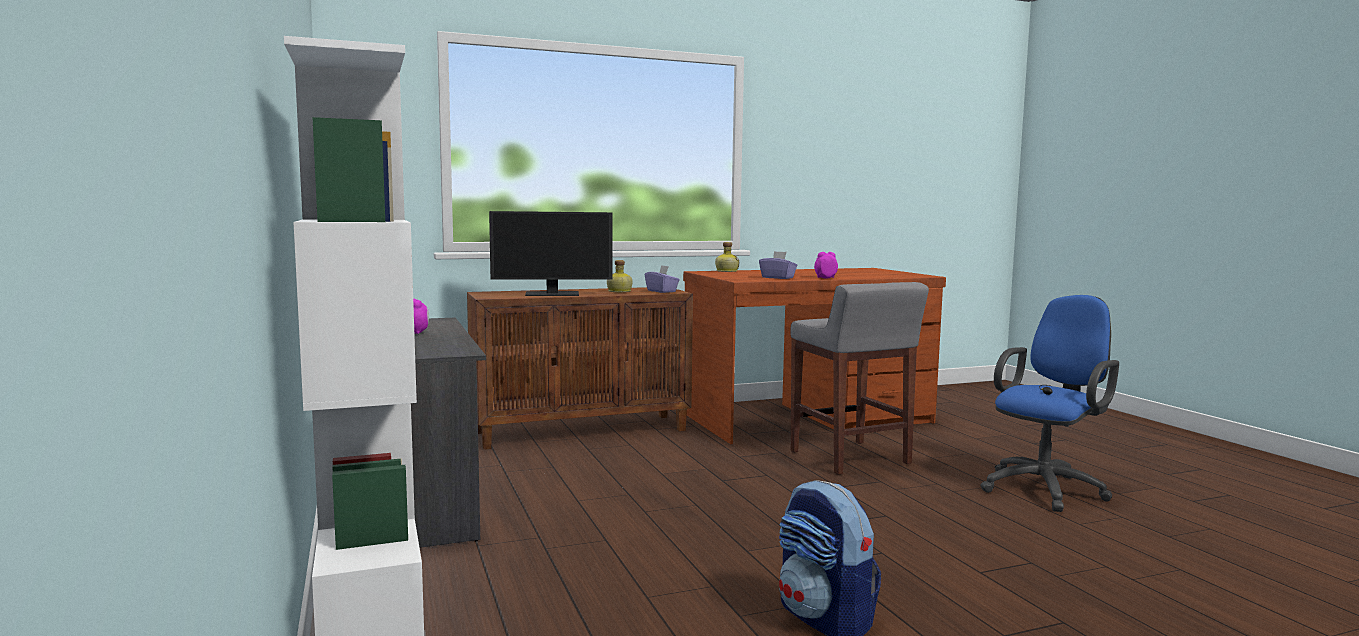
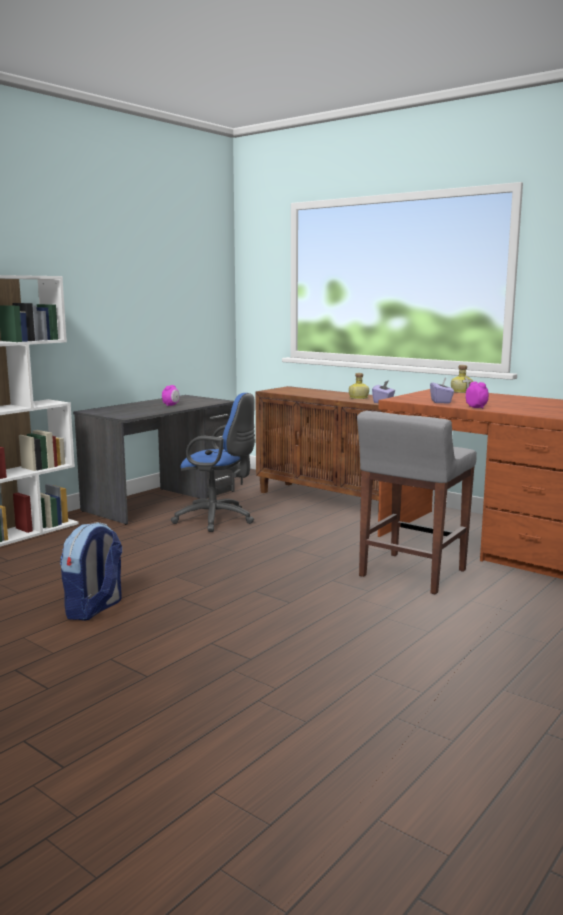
camera: 60 degrees right, 5 degrees up
(553, 294) = (312, 394): monitor -> none
(1046, 488) = (458, 653): blue office chair -> blue office chair (218, 520)

